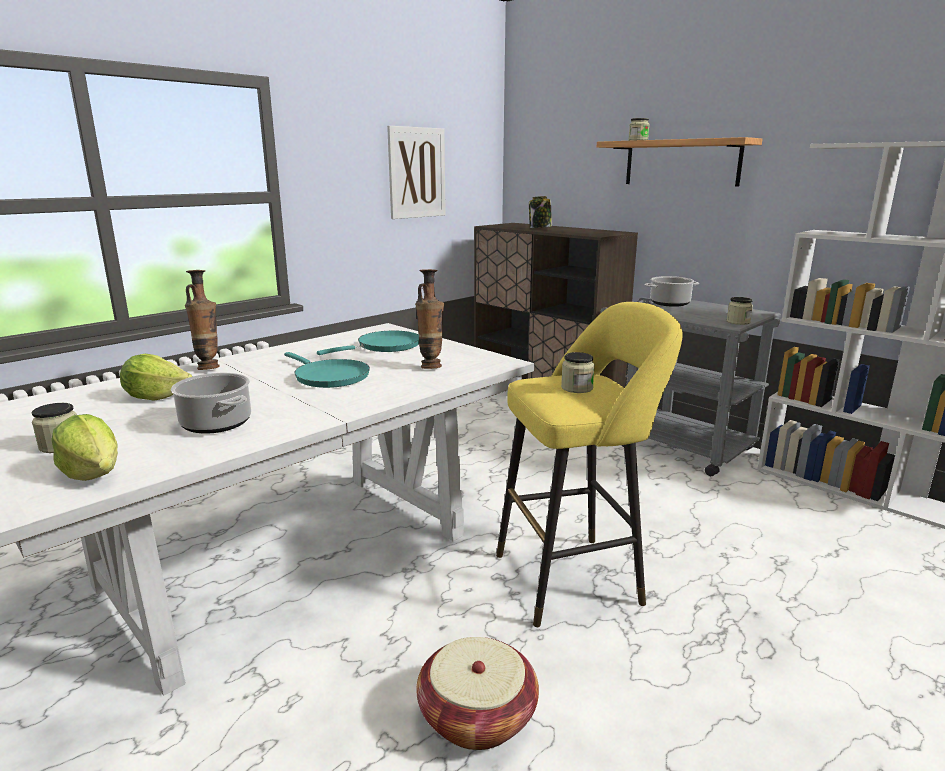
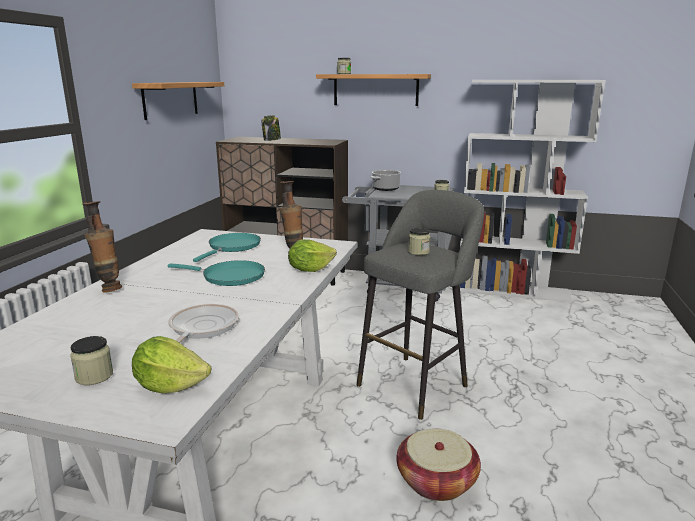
camera: 30 degrees left, 0 degrees up
(156, 397) = (106, 321): lettuce -> lettuce (310, 270)
(215, 423) = (202, 328): cooking pot -> frying pan
(417, 173) = (170, 99): picture -> shelf
(575, 577) = (416, 383): yellow stool -> grey stool

